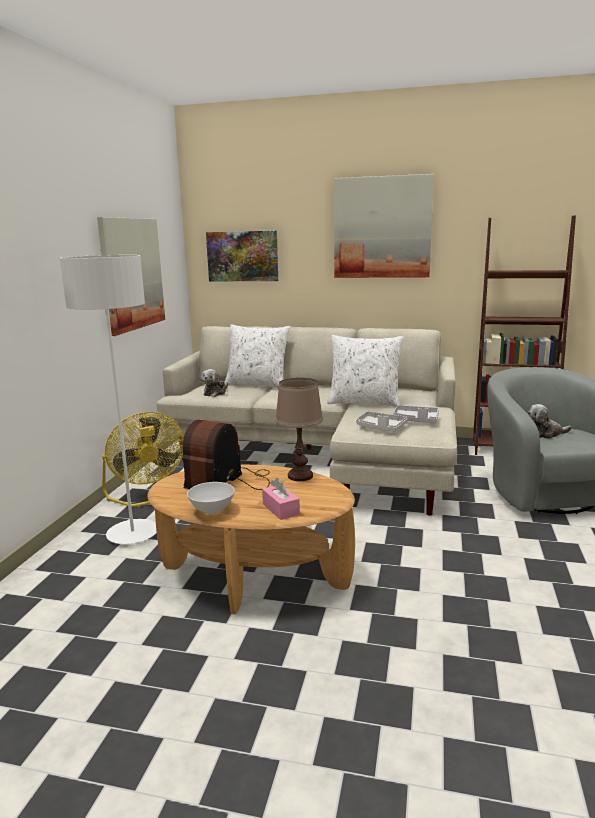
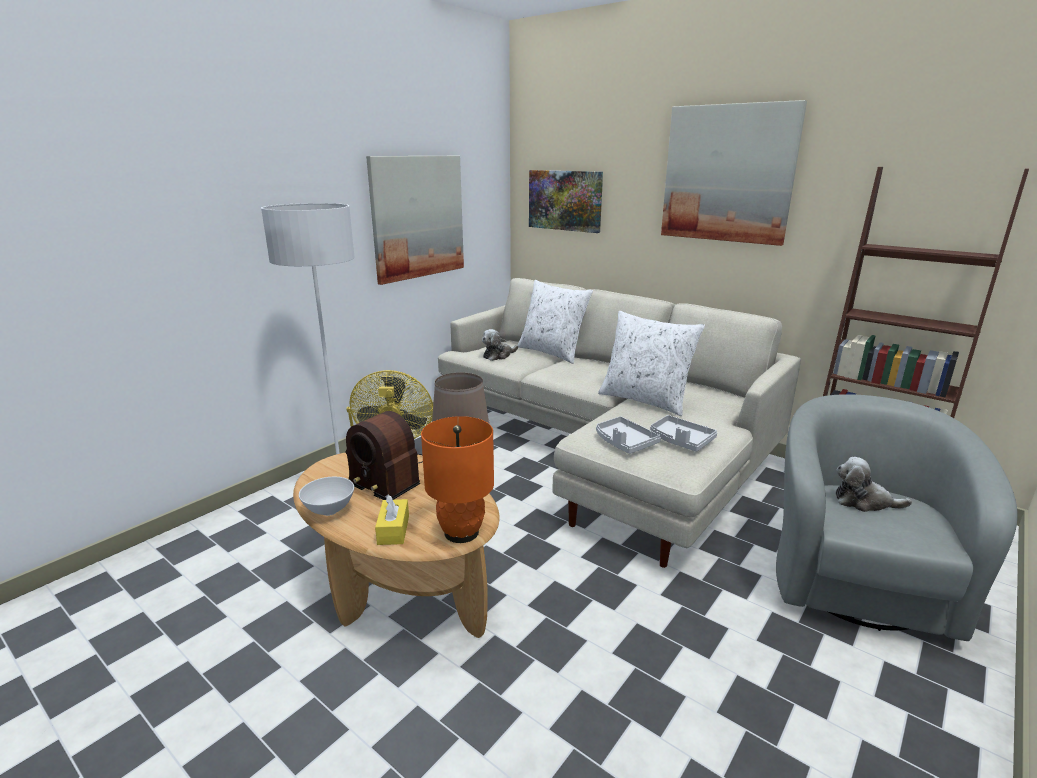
camera: 25 degrees right, 5 degrees up
(229, 481) = (388, 476): radio -> radio turned 105 degrees counterclockwise
(280, 509) = (393, 530): pink tissue box -> yellow tissue box
(333, 499) = (461, 532): none -> orange table lamp

